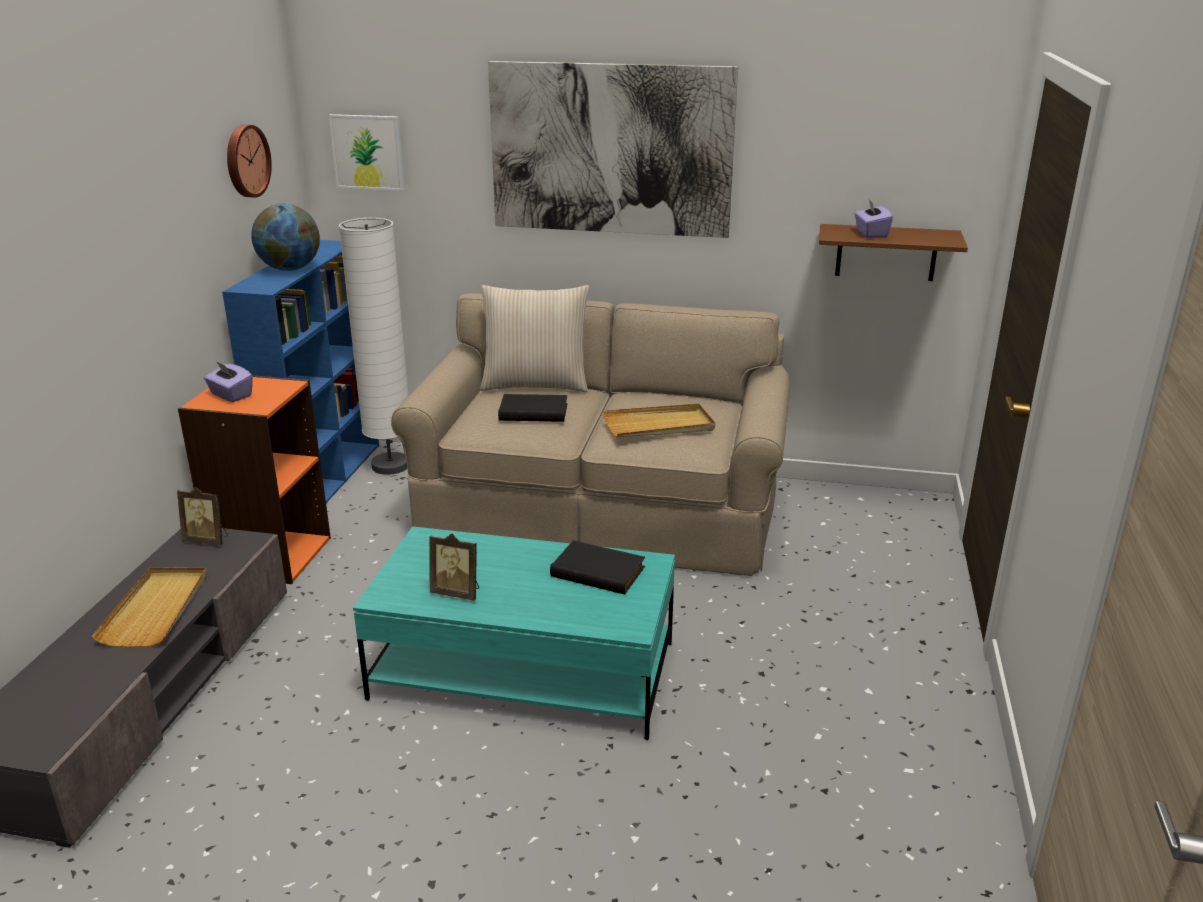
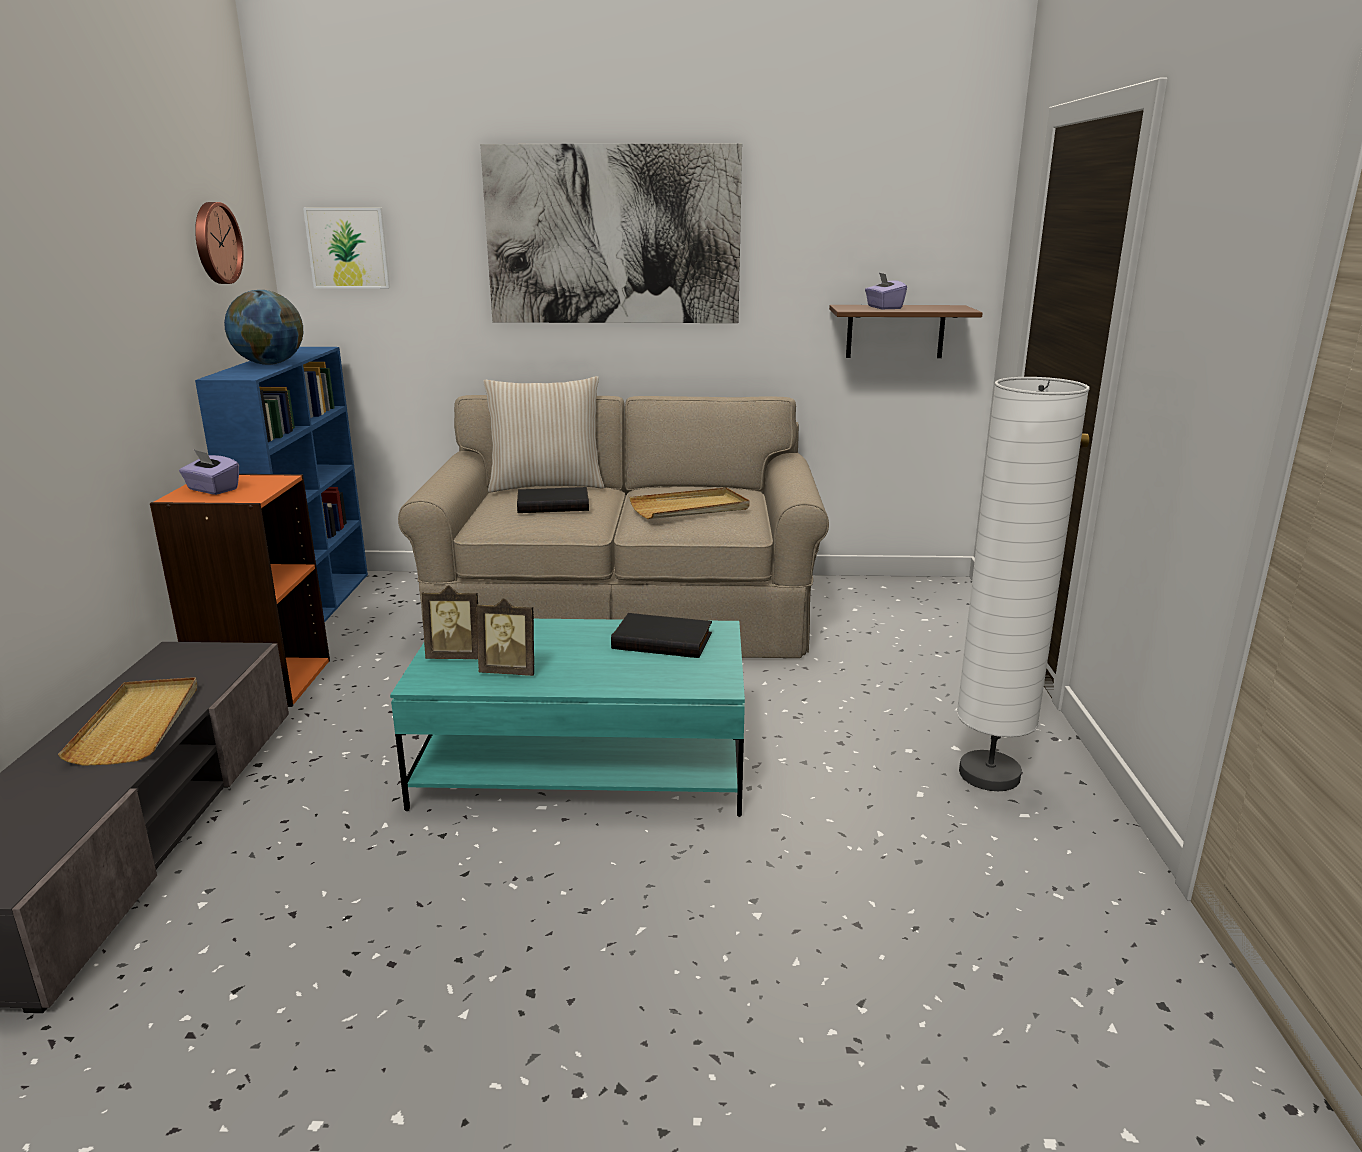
camera: 10 degrees left, 5 degrees down
(207, 540) = (192, 654): picture frame -> picture frame (456, 656)
(390, 466) = (384, 592): white floor lamp -> white floor lamp (989, 774)

